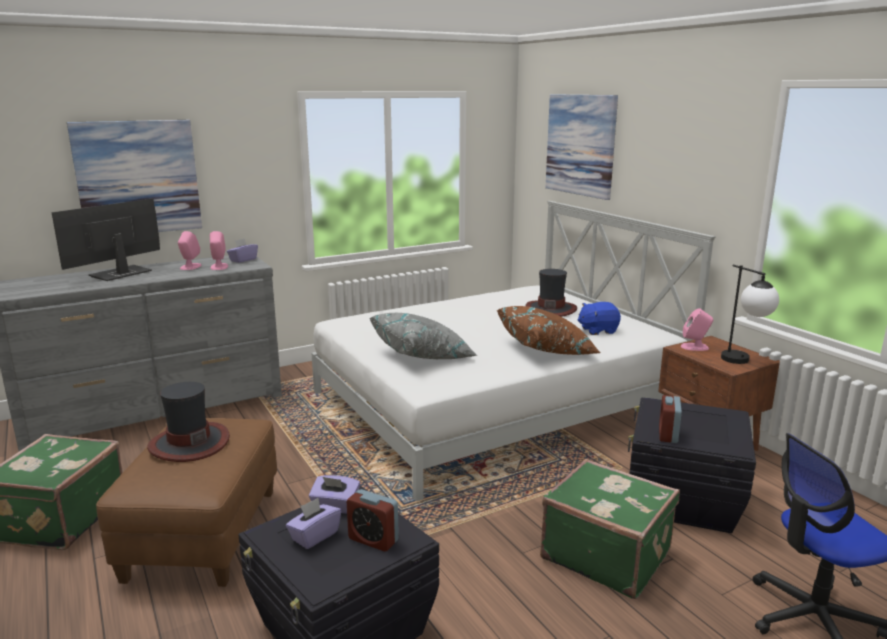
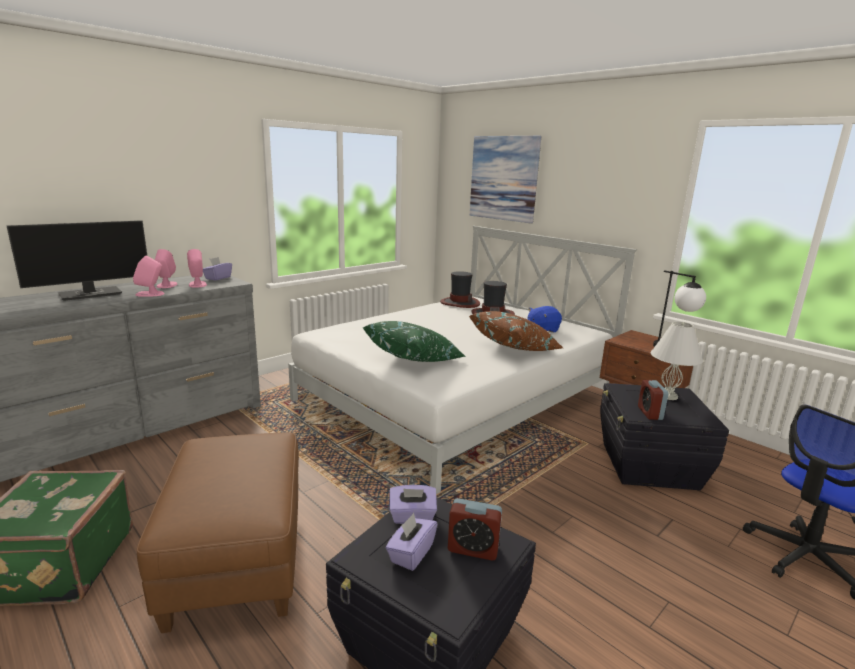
camera: 15 degrees left, 0 degrees up
(120, 274) = (91, 294): monitor -> monitor turned 150 degrees counterclockwise
(138, 178) = (104, 195): picture -> none
(189, 443) = (221, 465): hat -> hat (459, 303)
(423, 355) = (414, 359): grey pillow -> green pillow
(606, 554) = (620, 523): green suitcase -> none
(695, 347) = (628, 339): pink speaker -> pink speaker (150, 294)
(709, 418) = (668, 396): none -> white table lamp

